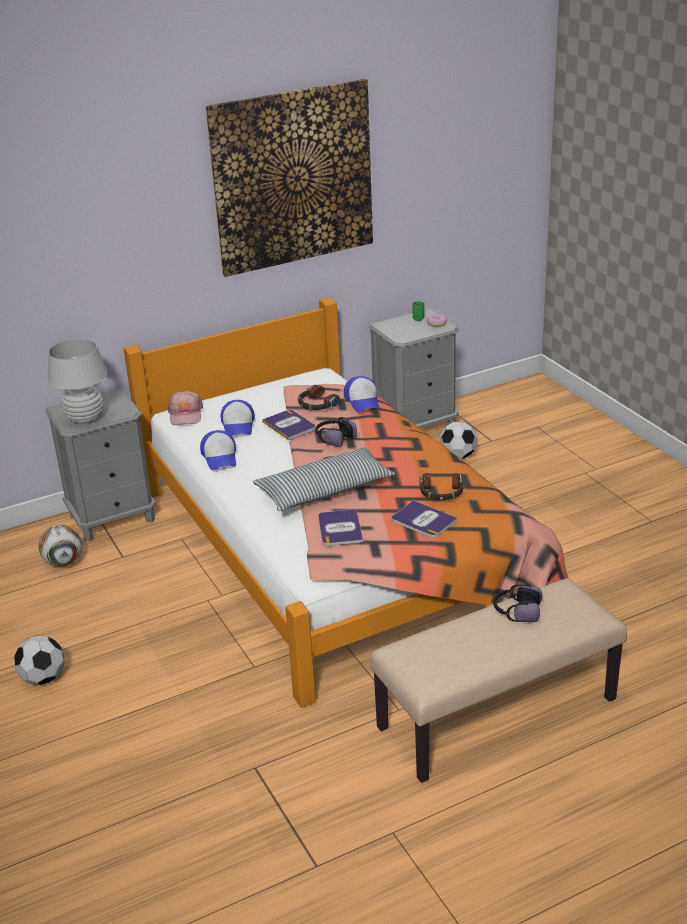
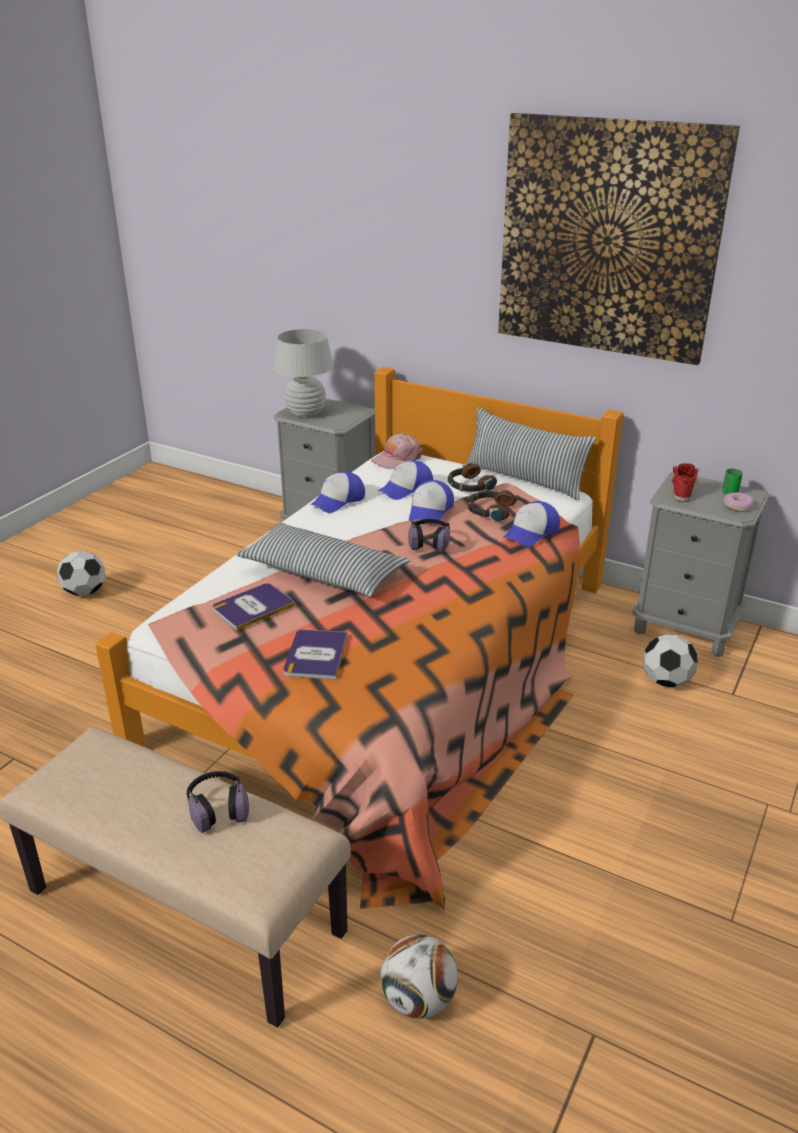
camera: 55 degrees right, 0 degrees up
(64, 562) = (246, 535): football -> football (419, 1000)
(284, 380) = (524, 480): none -> pillow
(289, 425) = (430, 511): book -> cap
(396, 330) = (681, 489): none -> red shoe
(441, 492) = (388, 647): headphones -> headphones (469, 485)

